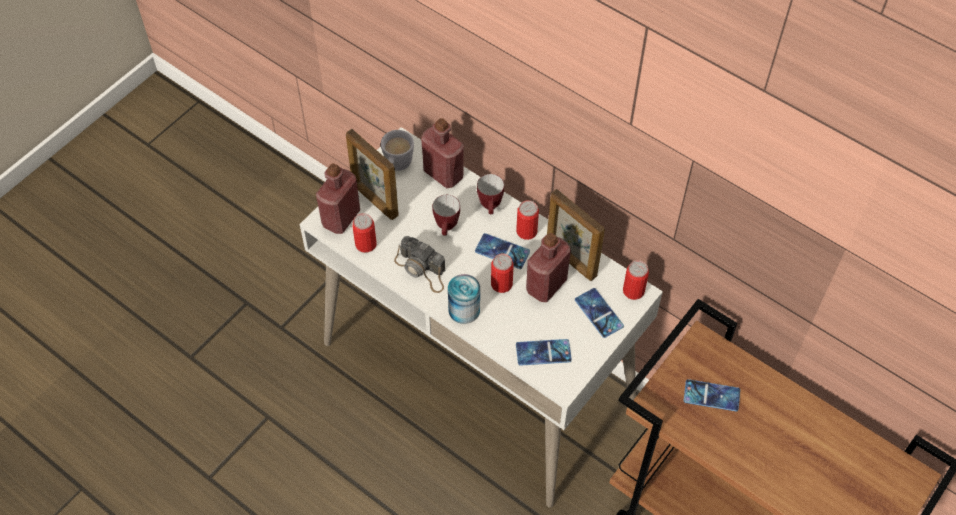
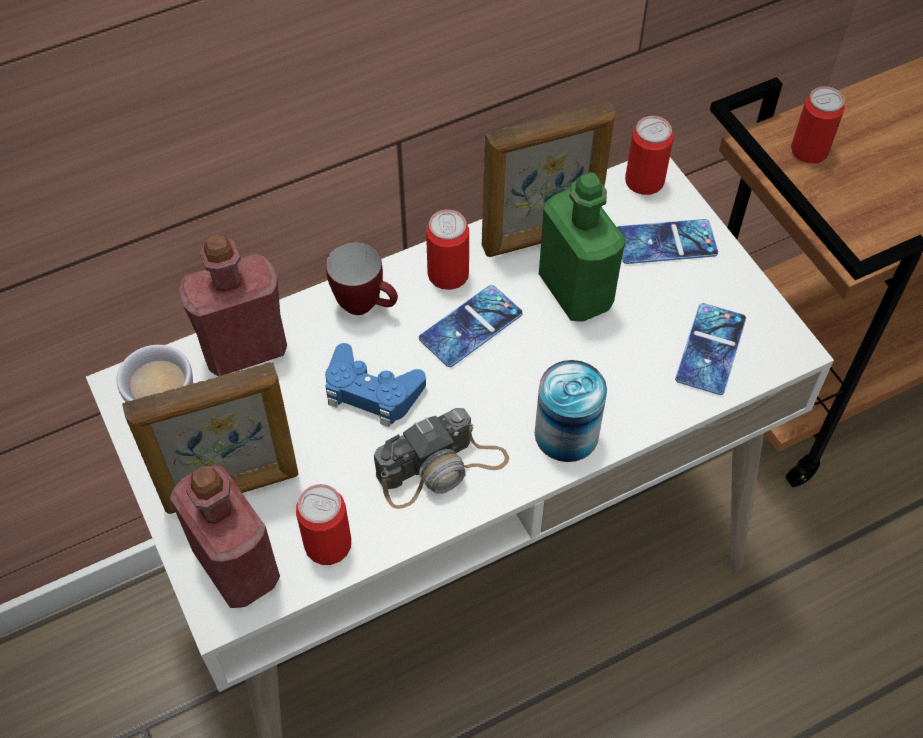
camera: 65 degrees left, 0 degrees up
(447, 228) = (371, 391): mug -> blue game controller
(501, 284) = (539, 354): can -> can (809, 150)
(546, 285) = (575, 291): red bottle -> green bottle
(711, 395) = (865, 174): phone -> none

